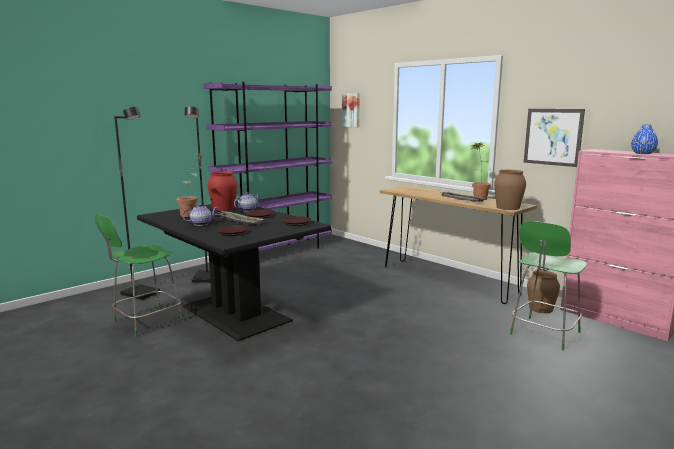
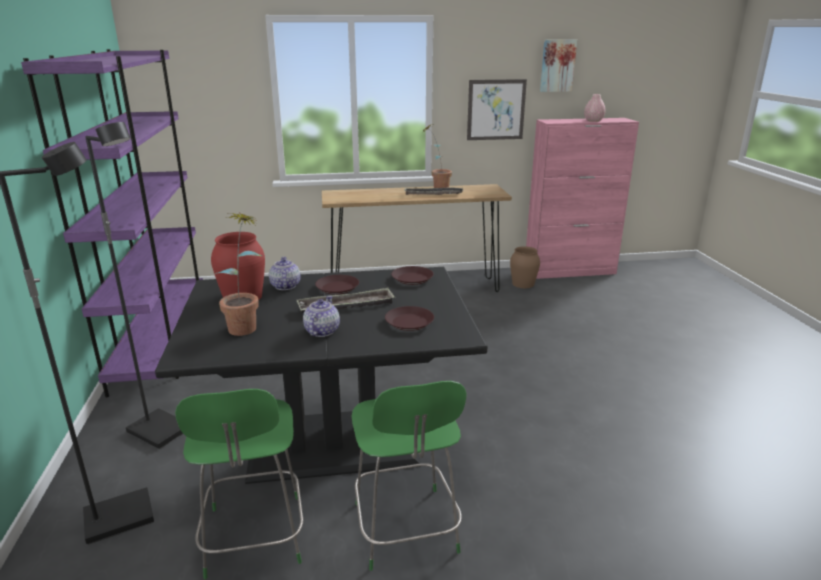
camera: 55 degrees left, 10 degrees up
(351, 110) = (182, 88): picture -> picture (557, 65)
(507, 207) = (492, 193): brown vase -> none
(543, 334) = (568, 304): green chair -> green chair (406, 530)
(643, 153) = (593, 121): blue vase -> pink vase

